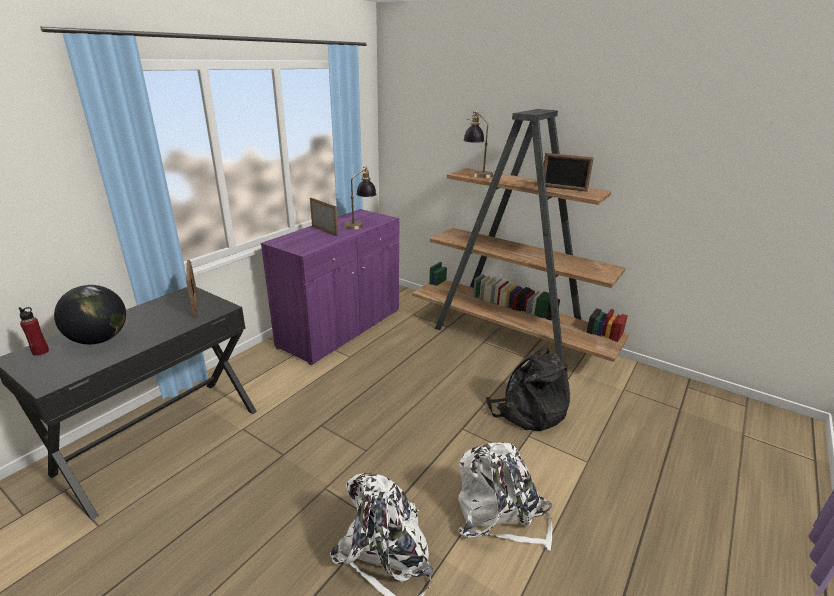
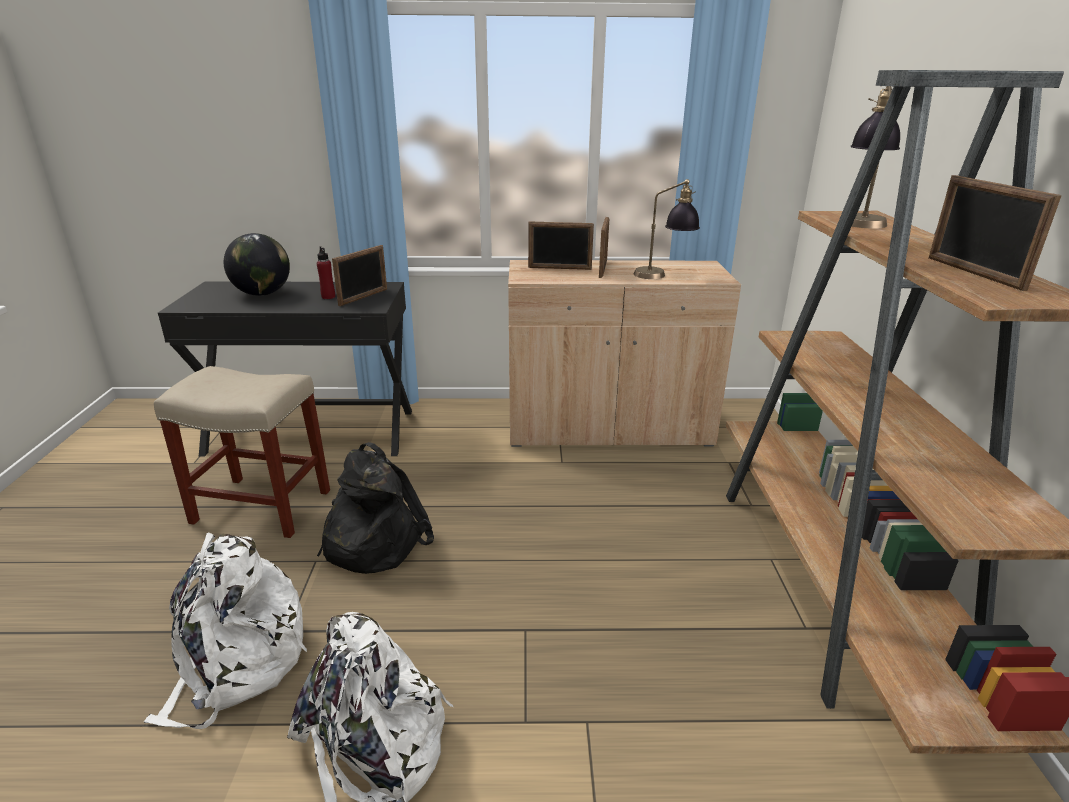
camera: 55 degrees right, 0 degrees up
(40, 351) = (226, 287): red bottle -> red bottle (328, 297)
(226, 499) = (260, 506): none -> beige stool
(303, 238) = (559, 268): none -> picture frame
(341, 328) = (608, 429): purple cabinet -> beige cabinet
(528, 411) = (651, 694): black backpack -> black backpack (372, 541)

